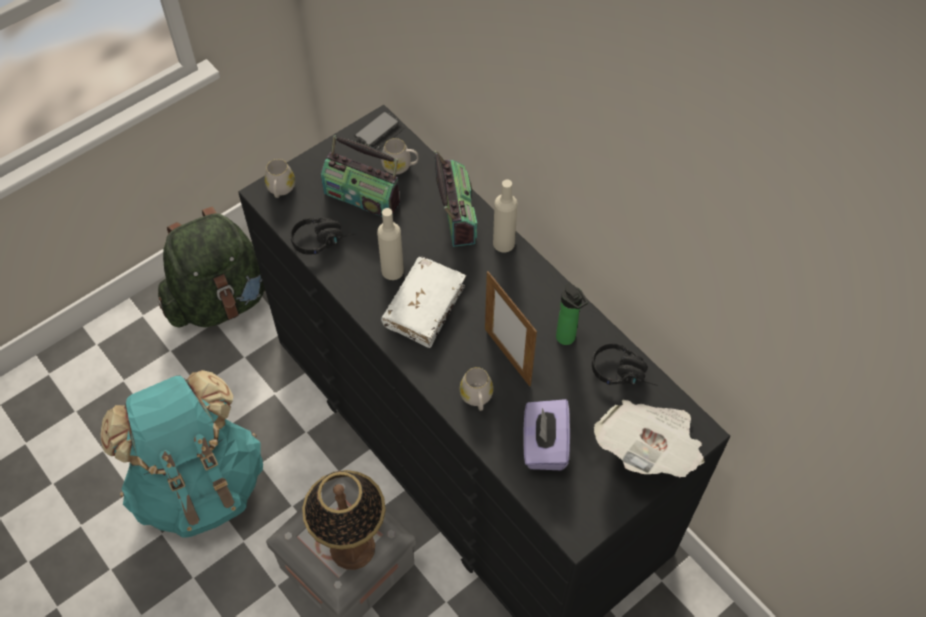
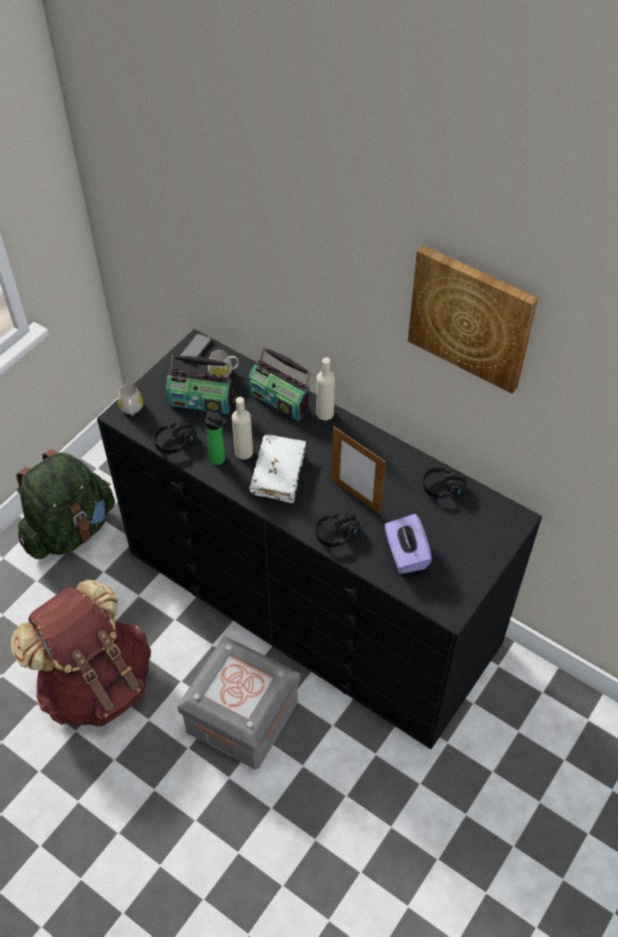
camera: 15 degrees left, 5 degrees down
(199, 484) = (96, 683): turquoise backpack -> brown backpack
(352, 547) = (252, 692): table lamp -> none
(456, 215) = (280, 400): radio -> radio turned 150 degrees clockwise
(477, 398) = (342, 532): white mug -> black headphones
(567, 339) = (397, 473): bottle -> bottle (219, 460)
(648, 449) = (485, 539): newspaper -> none
(675, 177) = (471, 317): none -> picture

